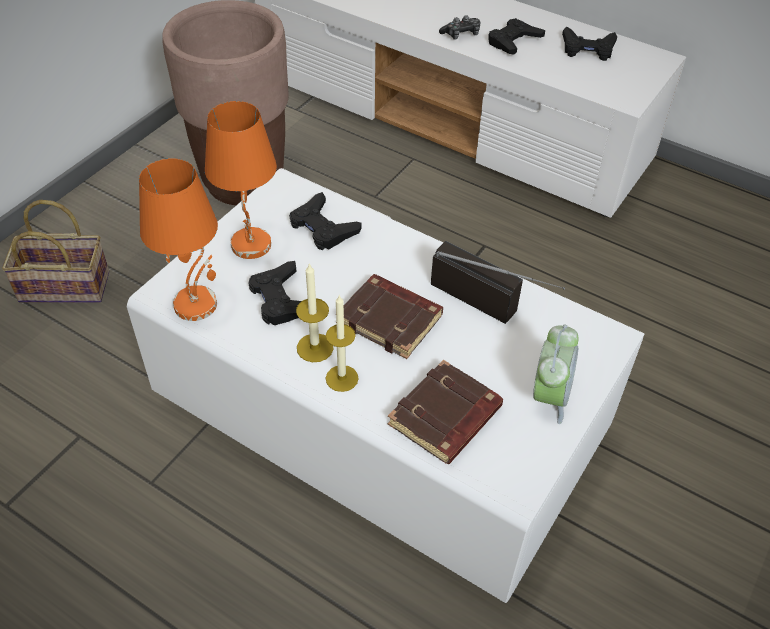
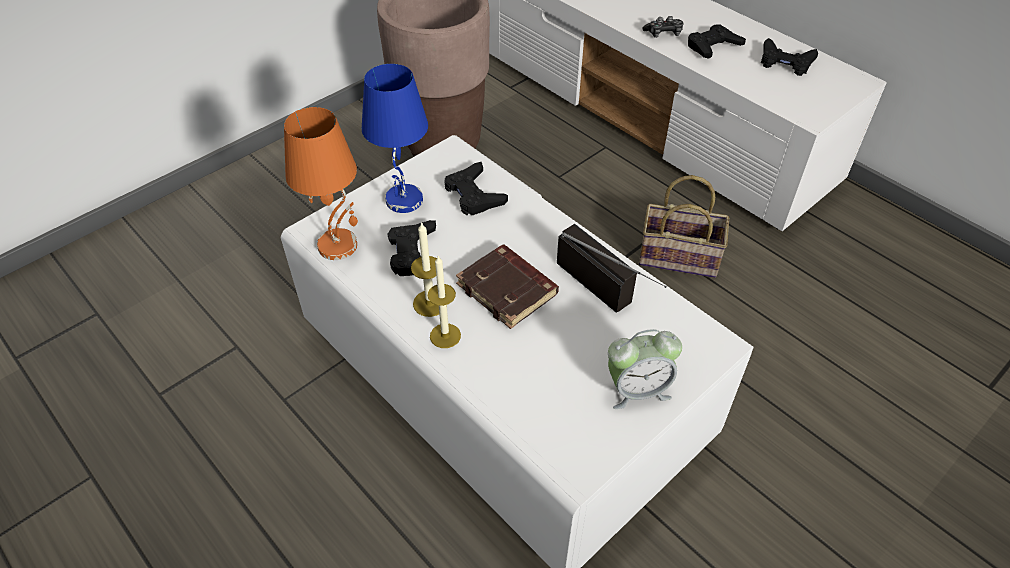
camera: 15 degrees right, 0 degrees up
(67, 285) = (265, 214): basket -> basket (681, 256)
(252, 245) = (404, 201): orange table lamp -> blue table lamp
(445, 418) = (529, 391): brown book -> none
(549, 396) = (637, 389): alarm clock -> alarm clock turned 45 degrees clockwise

